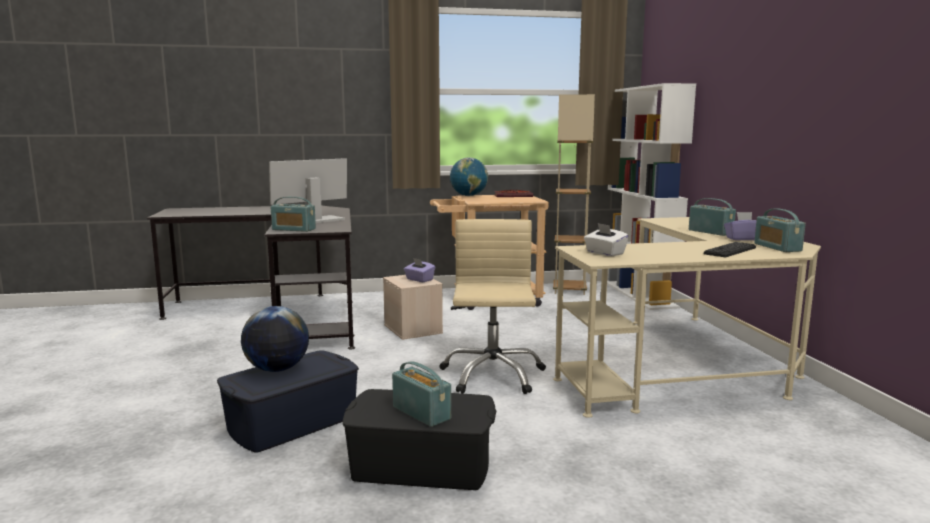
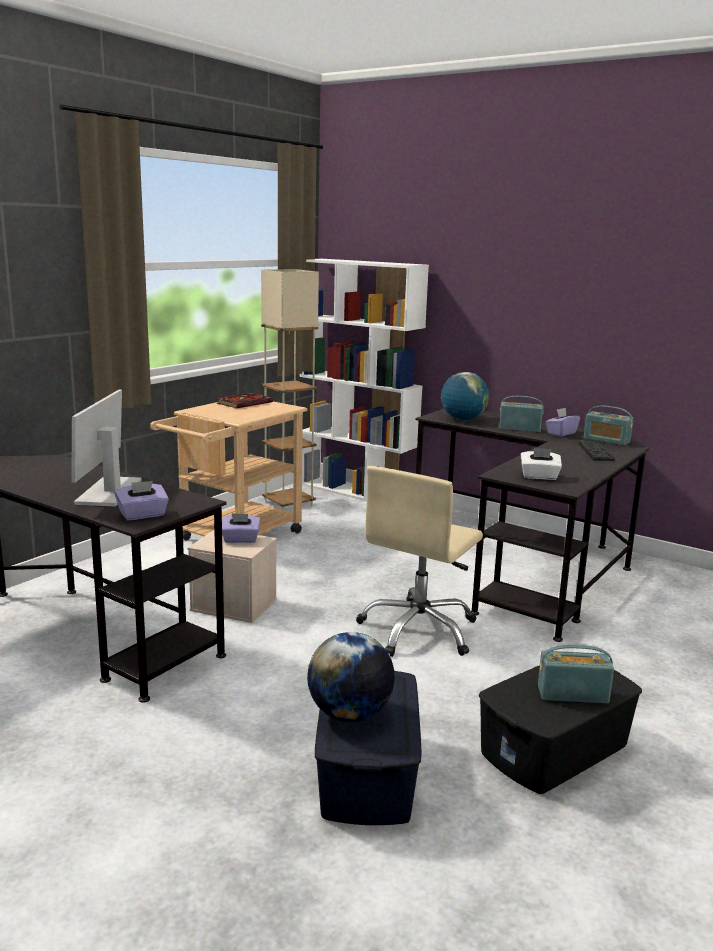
camera: 45 degrees left, 5 degrees up
(293, 229) = (142, 515): radio -> purple tissue box
(468, 196) = (200, 411): globe -> globe (463, 419)
(492, 375) = (419, 630): beige office chair -> beige office chair turned 105 degrees counterclockwise
(689, 365) = (528, 561): beige desk -> black desk

